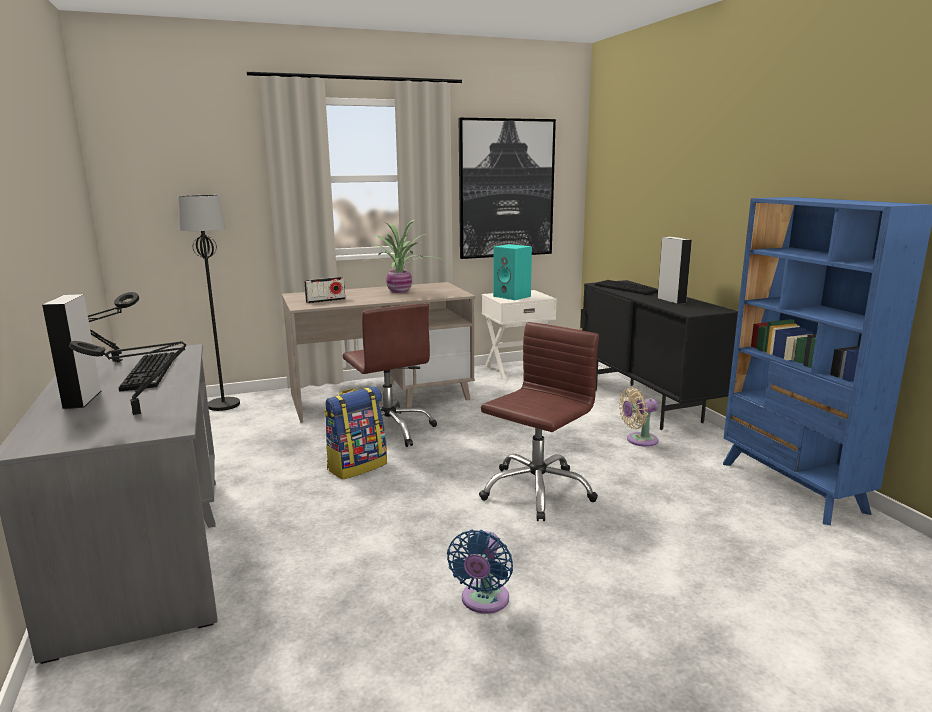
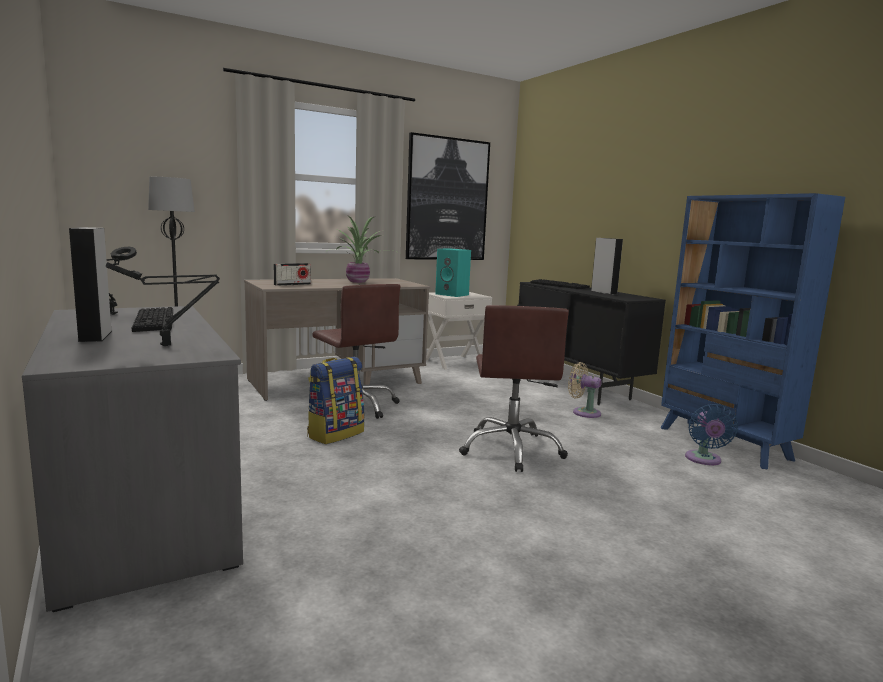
camera: 10 degrees left, 5 degrees down
(483, 601) = (502, 535): blue fan -> blue fan (704, 460)
(536, 490) = (511, 450): brown office chair -> brown office chair turned 150 degrees clockwise
(639, 440) = (583, 412): beige fan -> beige fan turned 60 degrees clockwise

